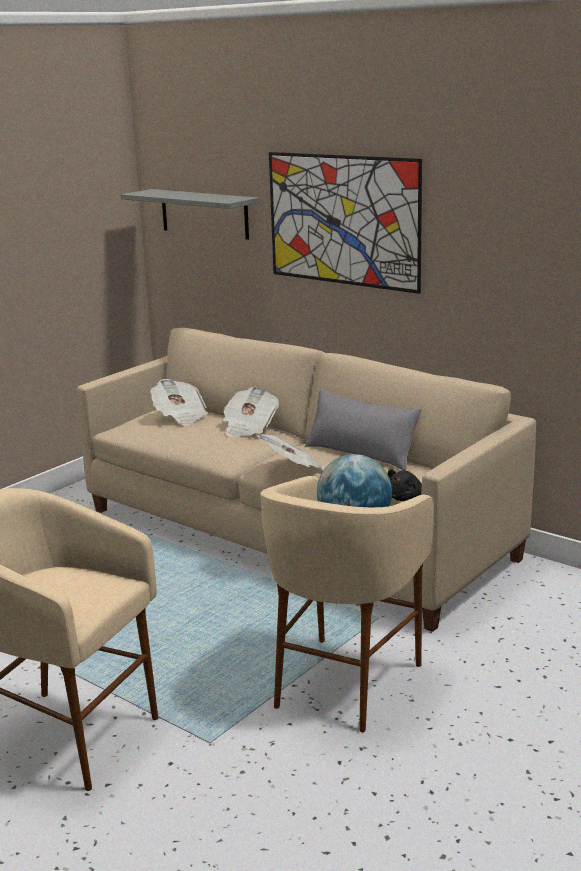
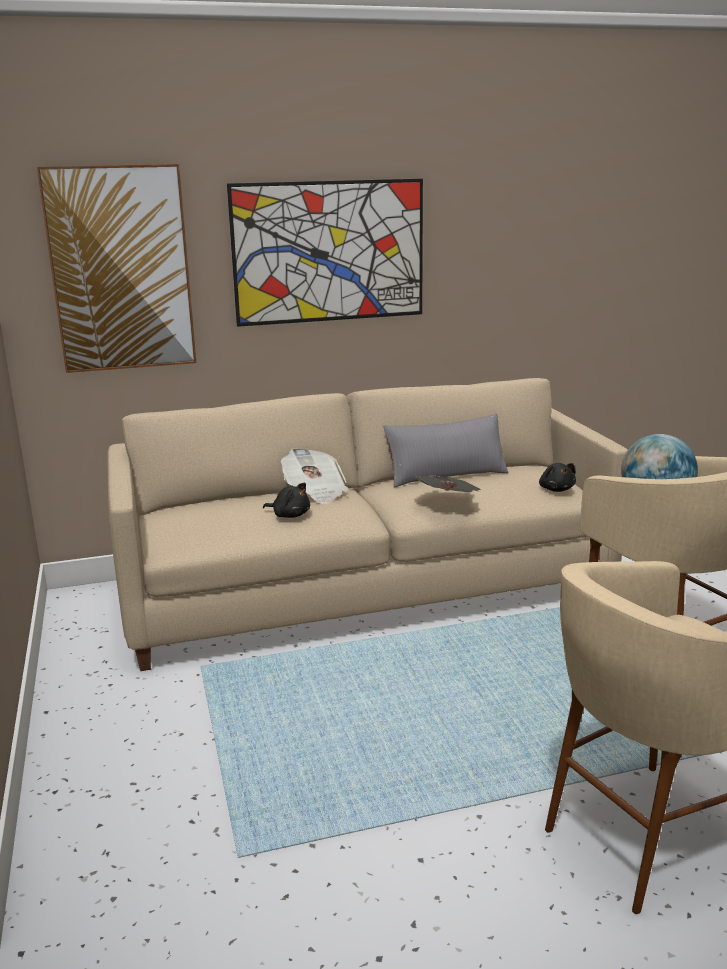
camera: 55 degrees left, 0 degrees up
(180, 416) = (219, 510): newspaper -> none
(198, 435) = (289, 515): none -> black plush toy
(204, 213) = (121, 269): grey shelf -> picture

